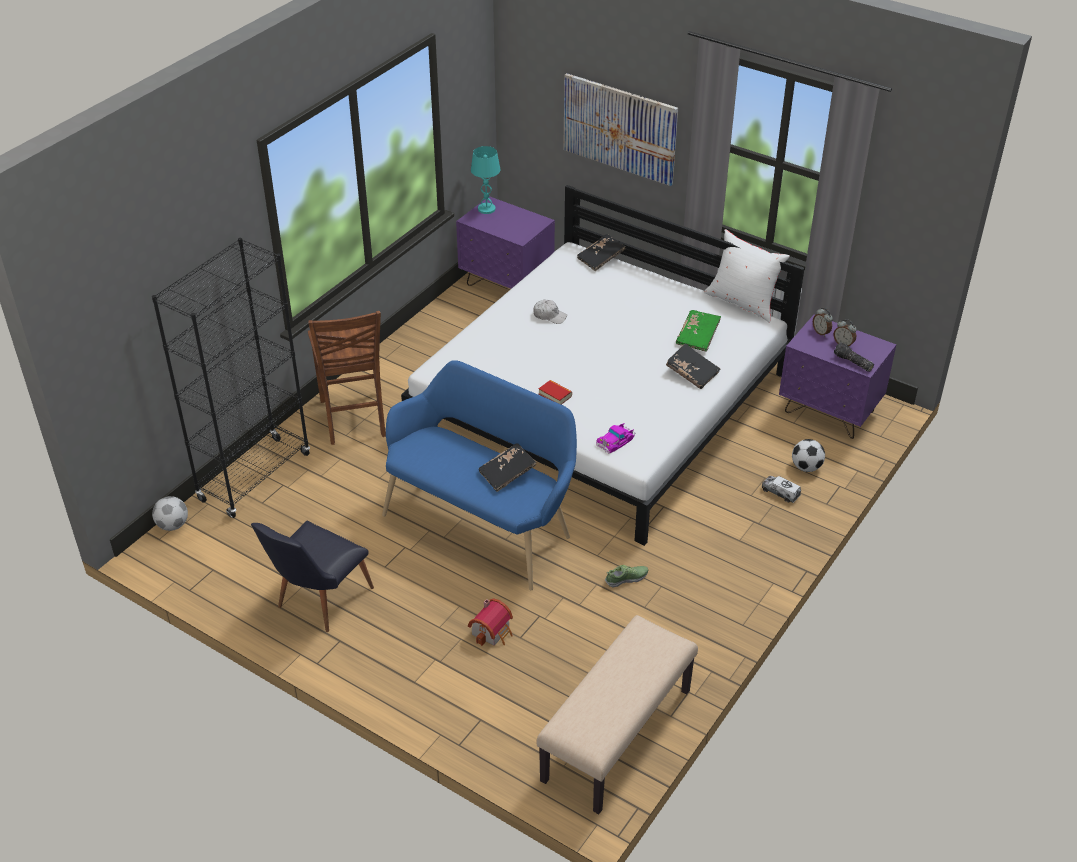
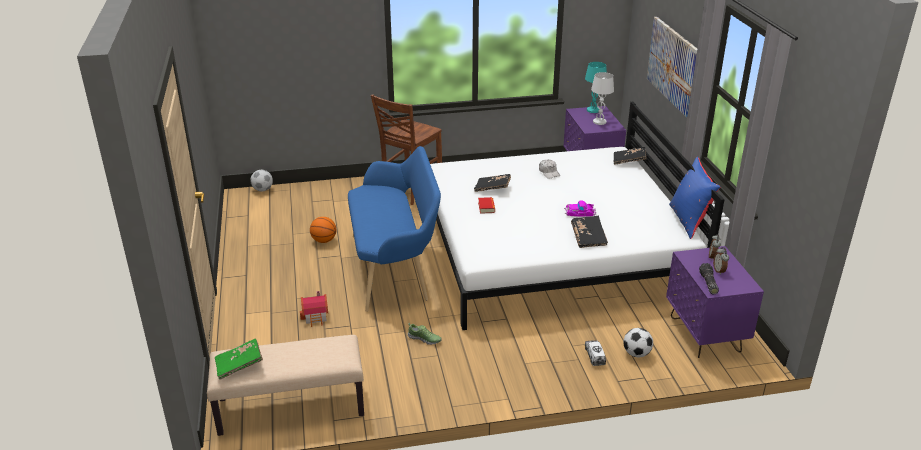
camera: 45 degrees right, 10 degrees down
(255, 477) = (326, 190): black bookcase -> none
(317, 602) = (265, 254): black chair -> none
(358, 542) = (324, 240): none -> basketball
(507, 474) = (393, 225): black book -> black book (492, 188)
(515, 222) = (599, 122): none -> white table lamp
(615, 440) = (481, 244): toy car -> toy car (580, 212)
(698, 337) = (624, 222): green book -> green book (239, 365)
(742, 302) = (689, 221): white pillow -> blue pillow

